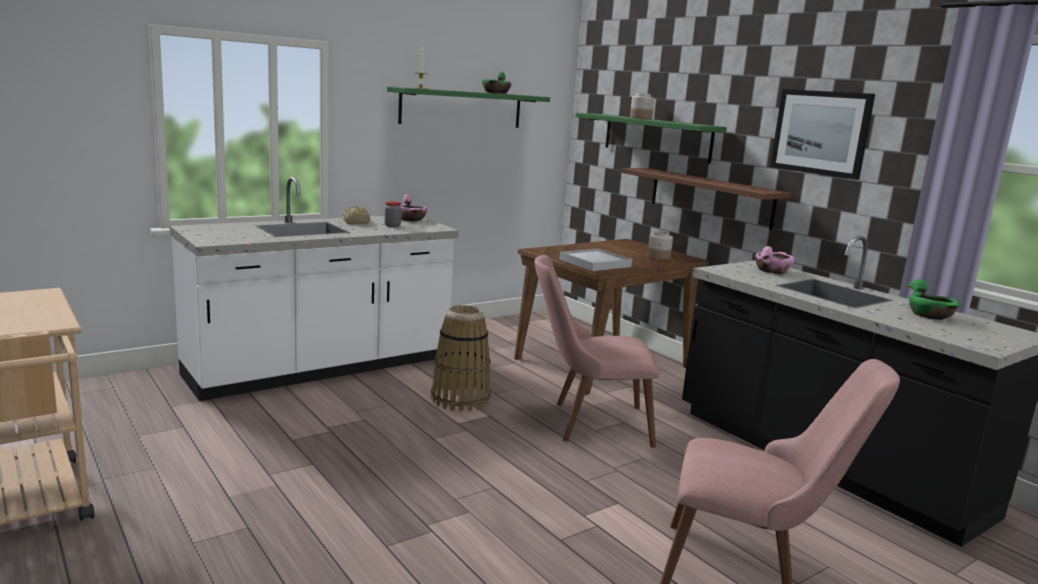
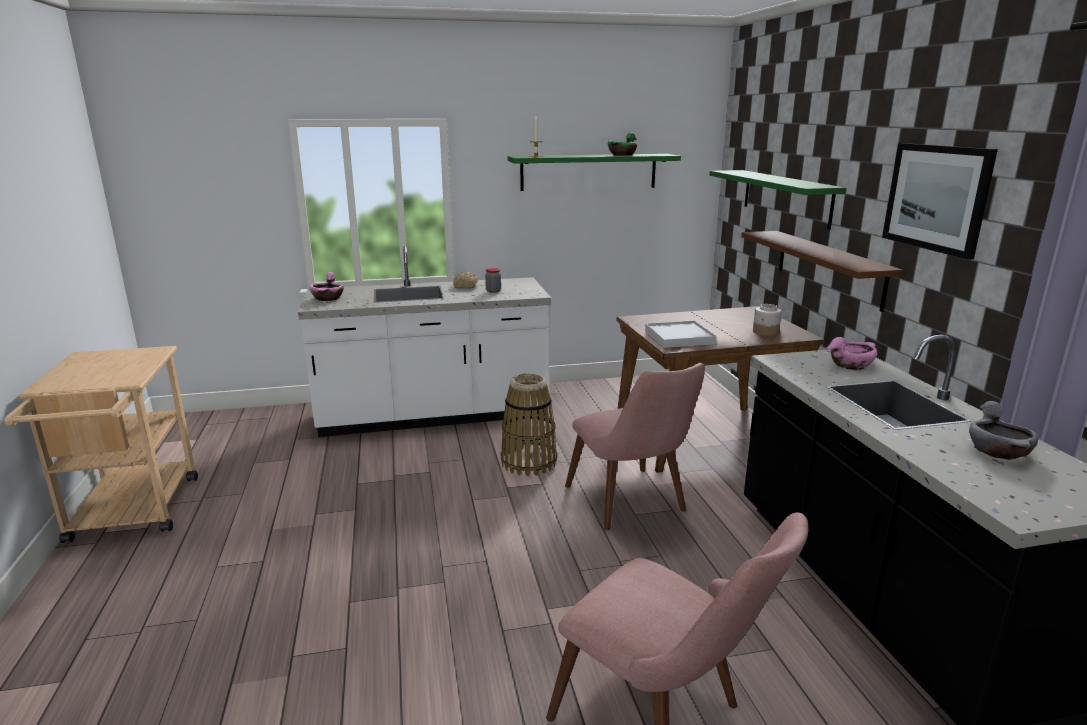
camera: 25 degrees right, 5 degrees up
(410, 219) = (521, 283): pink bowl -> pink bowl (328, 298)
(587, 423) = (633, 505): pink chair -> pink chair turned 135 degrees counterclockwise
(641, 118) = (767, 176): jar -> none
(930, 315) = (998, 451): green bowl -> grey bowl

